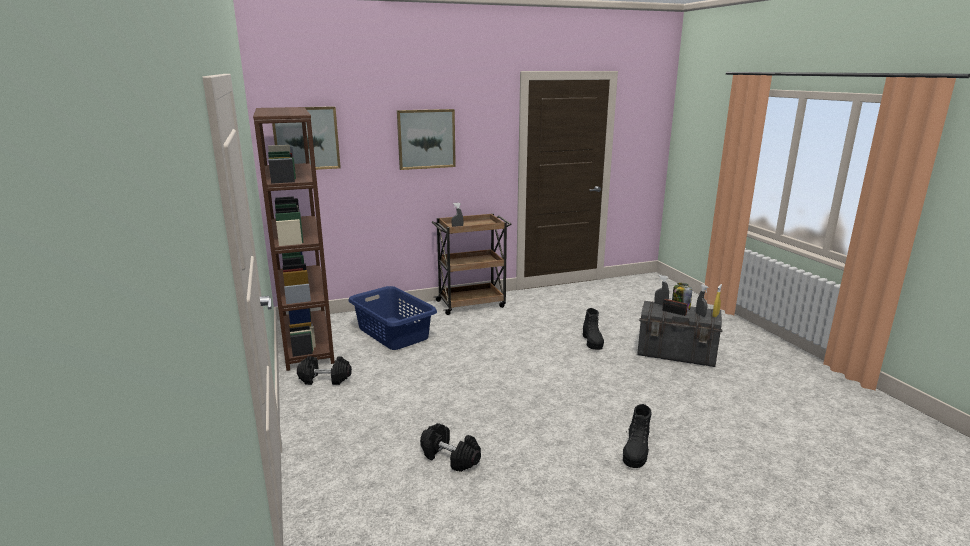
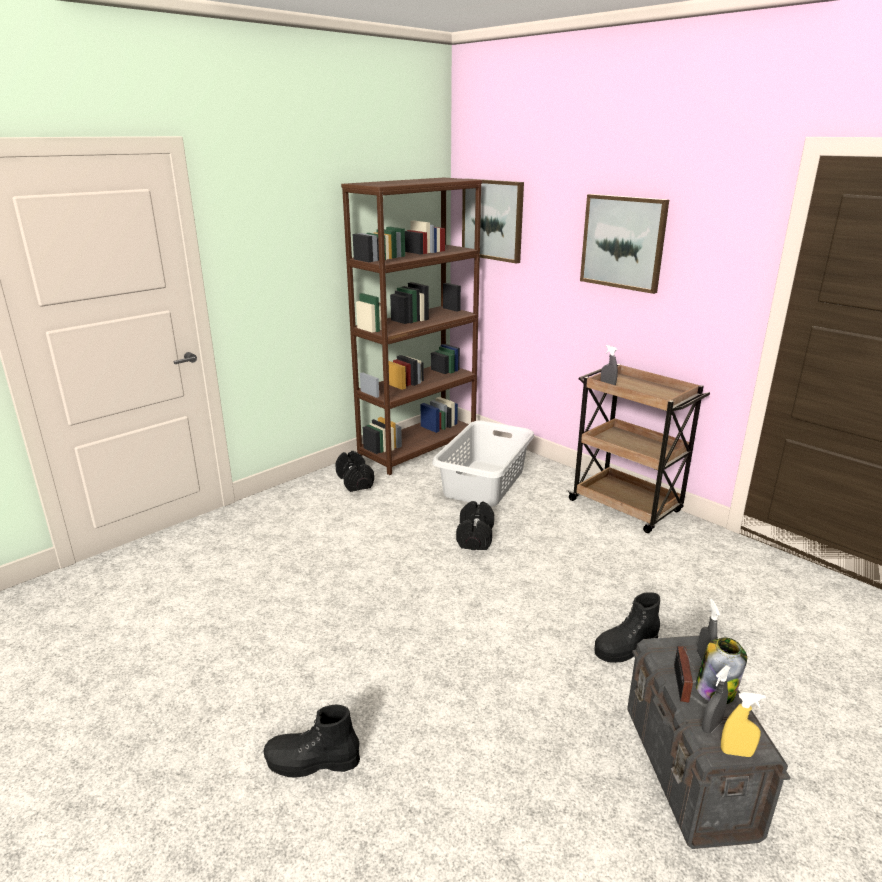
camera: 65 degrees right, 5 degrees up
(393, 333) = (485, 482): blue laundry basket -> grey laundry basket
(450, 458) = (245, 598): black dumbbell -> black dumbbell (475, 537)

